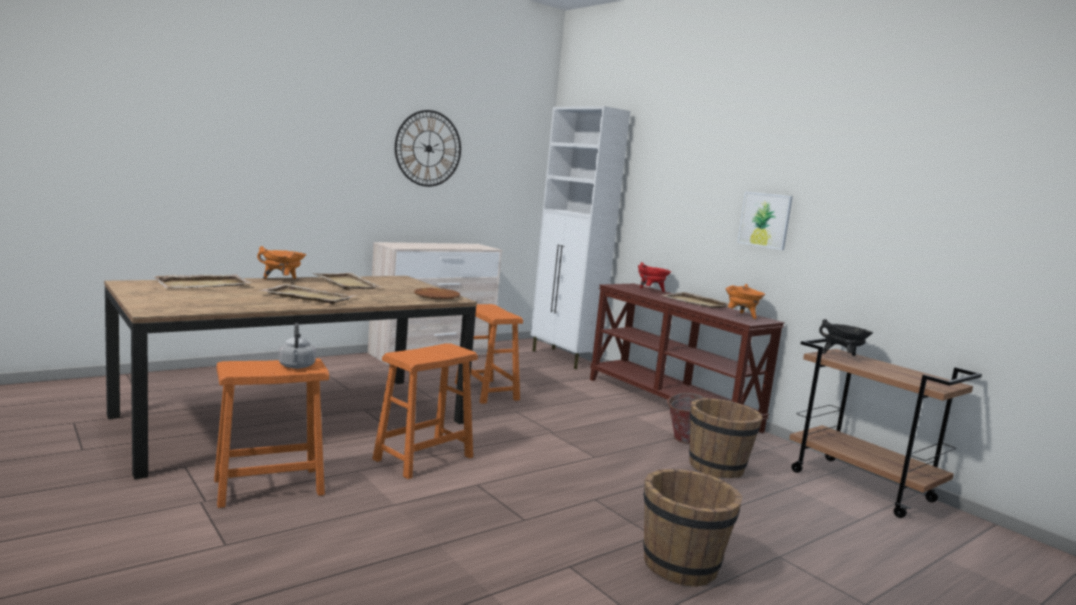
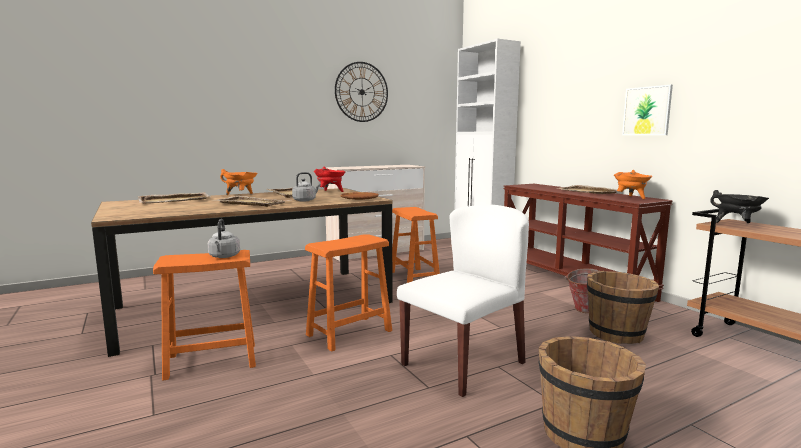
camera: 10 degrees right, 0 degrees up
(372, 296) = (305, 200): none -> grey kettle
(558, 495) = (463, 363): none -> white chair
(651, 291) = (548, 186): red cooking pot -> red cooking pot (330, 192)

